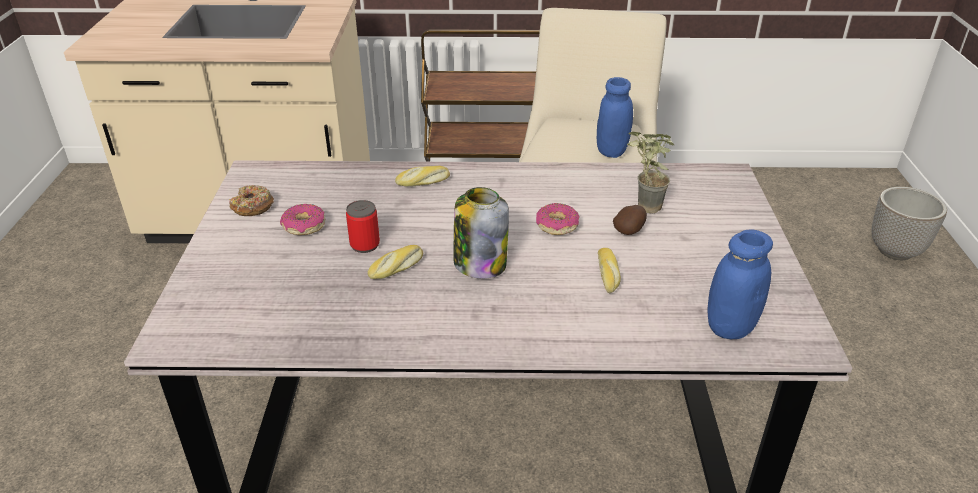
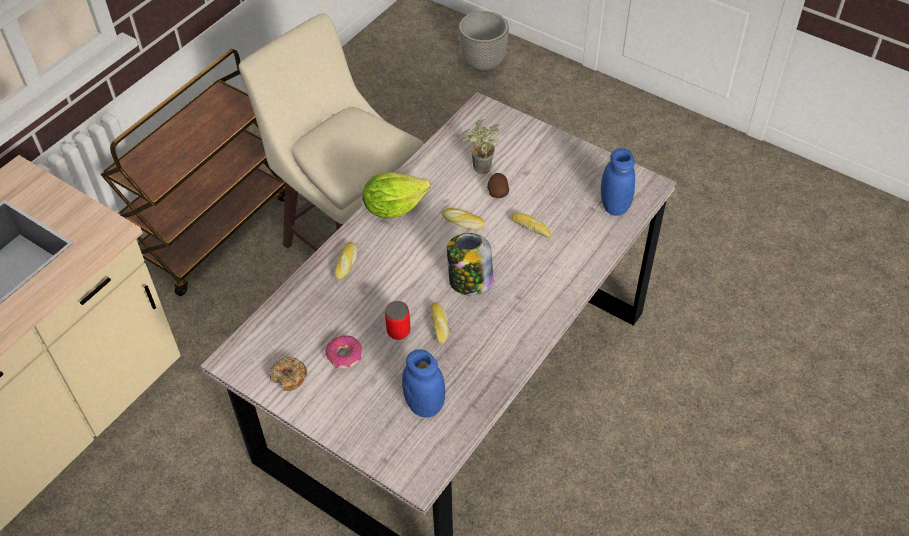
camera: 55 degrees left, 15 degrees up
(525, 178) = (393, 207): none -> lettuce
(556, 225) = (462, 222): donut -> bread
(611, 151) = (376, 141): blue jar -> blue jar (425, 405)

